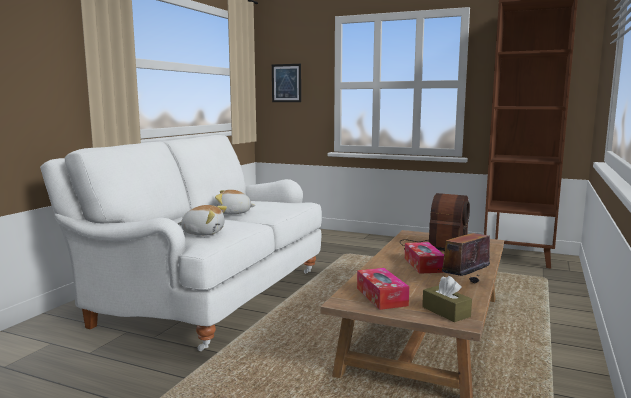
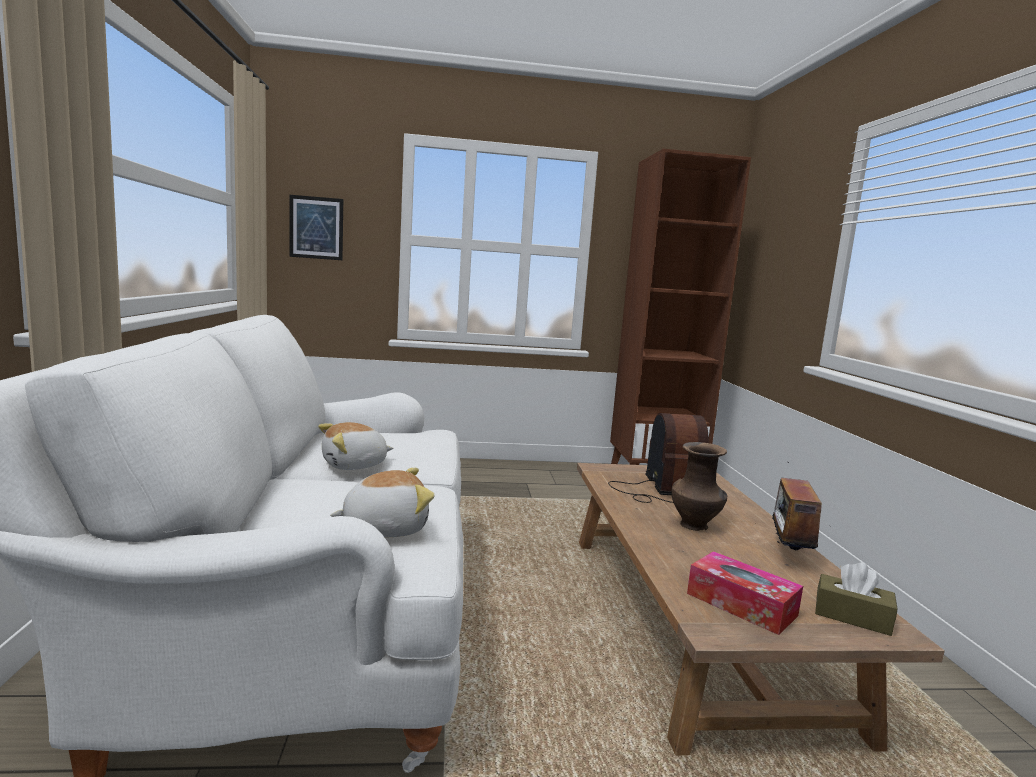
camera: 30 degrees left, 0 degrees up
(423, 265) = (695, 526): tissue box -> brown vase

